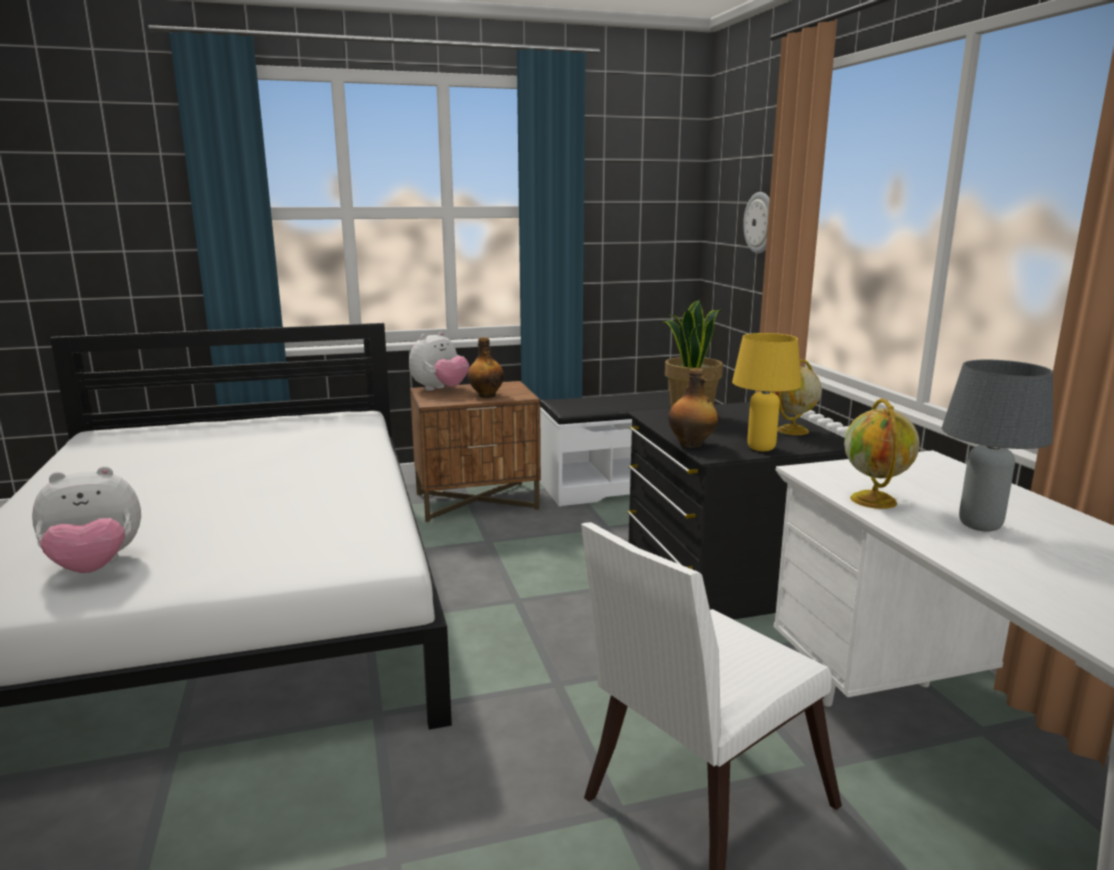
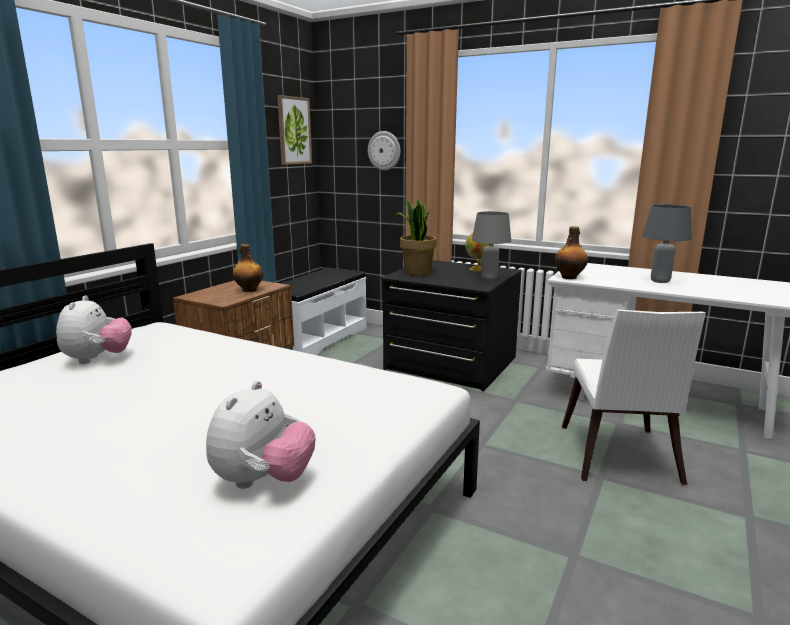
camera: 45 degrees left, 0 degrees up
(439, 390) = (202, 294): plush toy -> plush toy (97, 359)
(656, 191) = (294, 130): none -> picture
(691, 444) = (459, 285): bottle -> bottle (569, 277)
(762, 448) = (489, 279): yellow table lamp -> grey table lamp
(874, 501) = (614, 282): globe -> none

